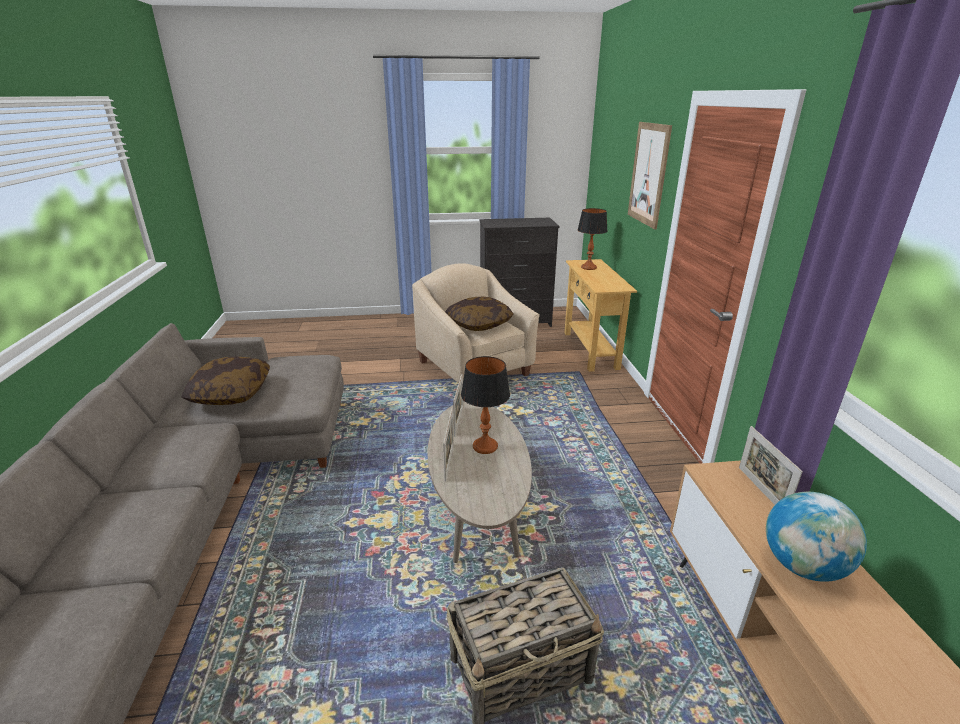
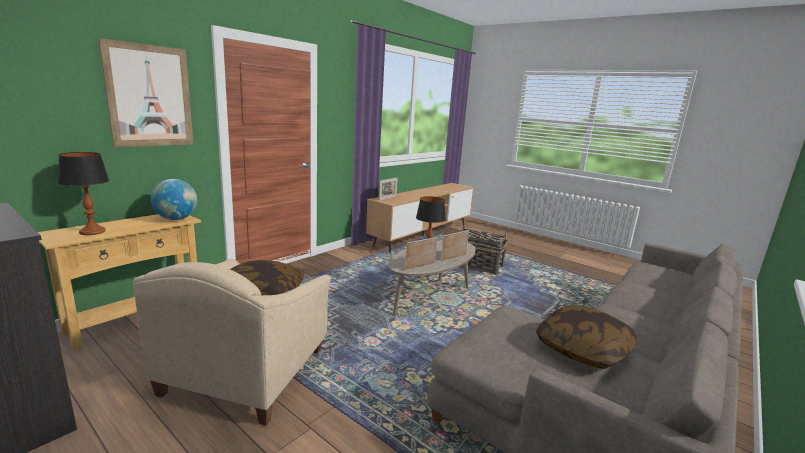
camera: 135 degrees left, 10 degrees down
(802, 566) = (415, 195): globe -> globe (176, 219)

